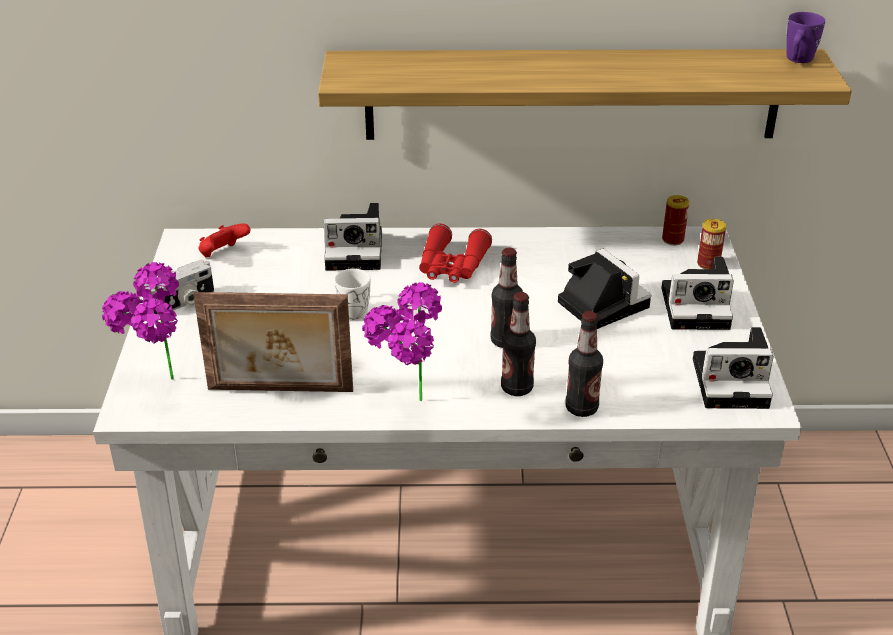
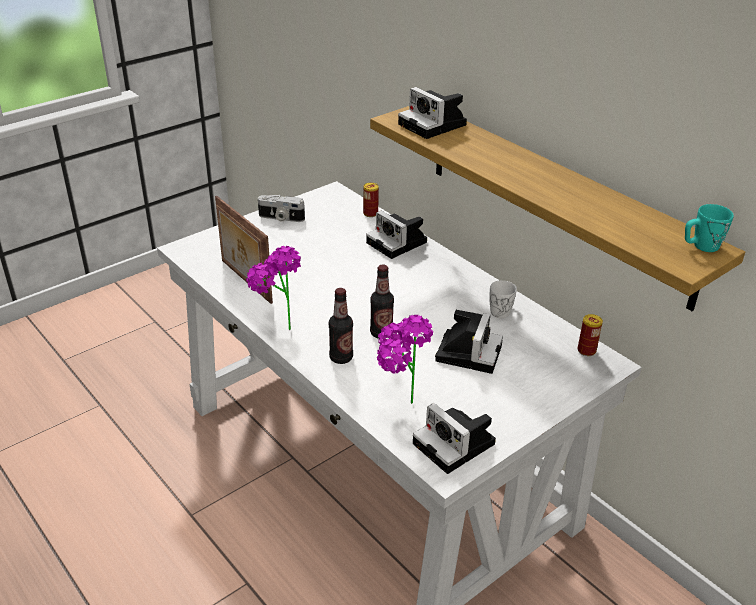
camera: 50 degrees right, 0 degrees up
(160, 388) = (207, 247): potted plant -> potted plant (398, 404)
(223, 254) = (337, 207): red game controller -> none
(353, 309) = (343, 268): white mug -> white mug (502, 310)
(452, 266) = (428, 280): red binoculars -> none
(581, 408) = (351, 391): bottle -> none
(698, 307) = (521, 394): camera -> camera (434, 125)
(708, 264) = (580, 378): can -> can (370, 213)
(798, 60) = (701, 246): purple mug -> turquoise mug

